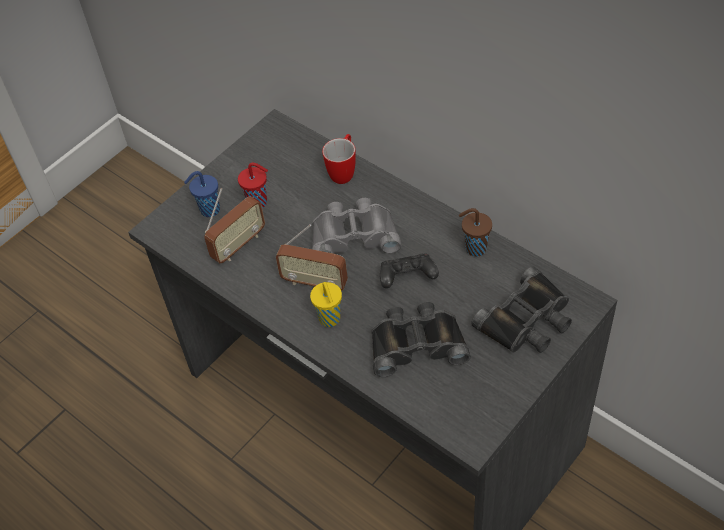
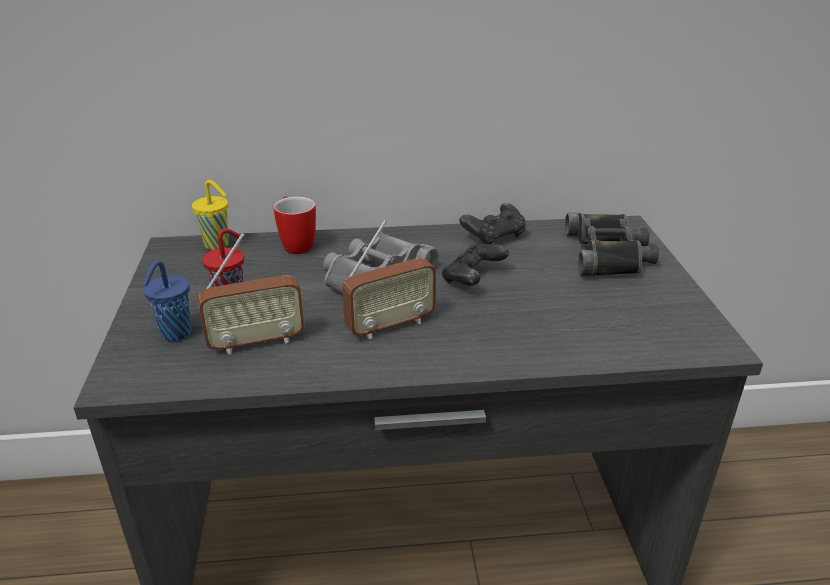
camera: 50 degrees left, 20 degrees down
(238, 245) = (256, 342): radio -> radio turned 75 degrees clockwise
(330, 320) = (452, 342): yellow cup -> yellow cup (218, 245)
(416, 343) = (557, 313): black binoculars -> none
(474, 248) = (494, 236): brown cup -> black game controller

